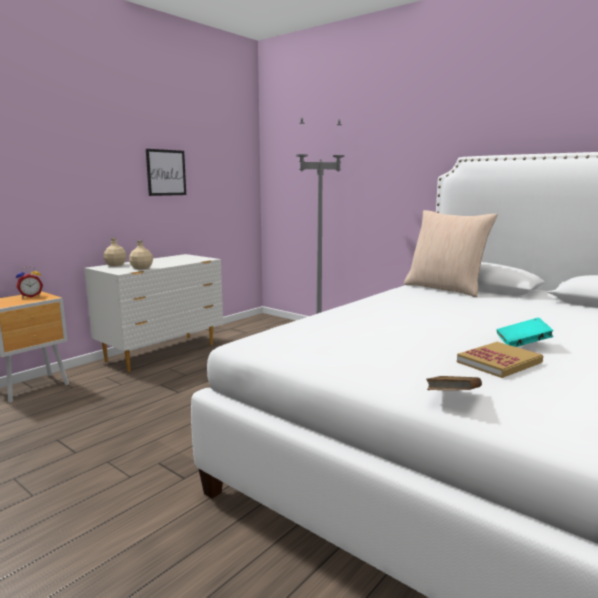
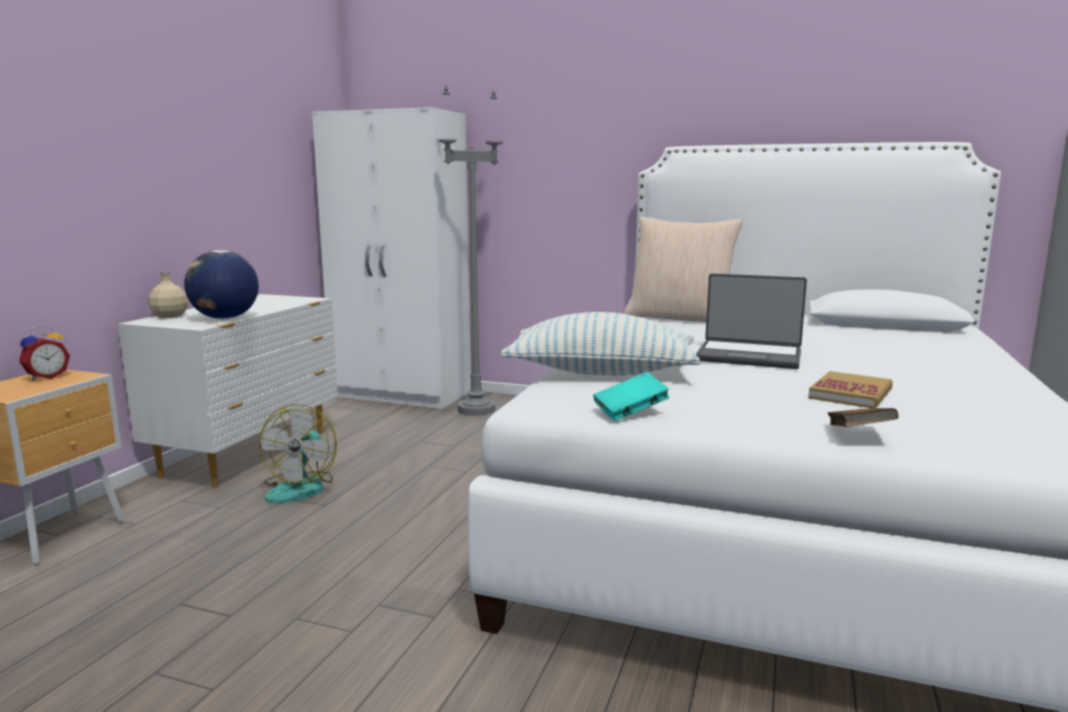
camera: 20 degrees left, 0 degrees up
(141, 268) = (224, 318): beige bottle -> globe
(166, 172) = (228, 164): picture -> none
(174, 379) = (301, 487): none -> fan
(279, 325) = (403, 395): none -> white wardrobe
(325, 325) = (601, 373): none -> pillow
(455, 323) = (749, 356): none -> laptop
(523, 344) = (847, 372): turquoise book -> turquoise book (630, 412)

